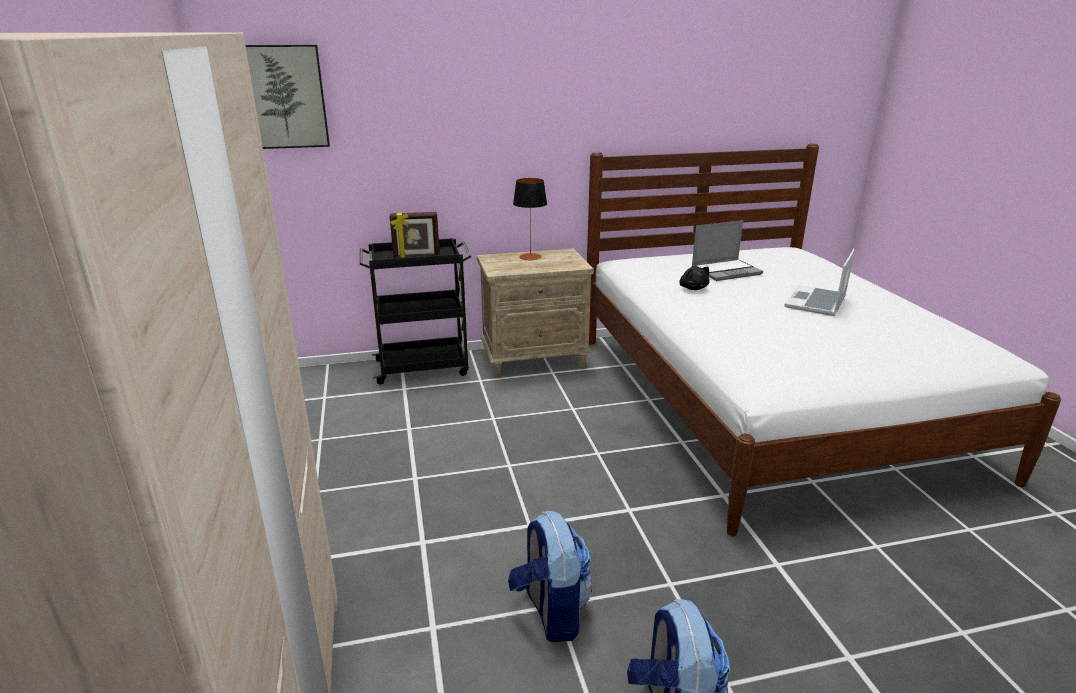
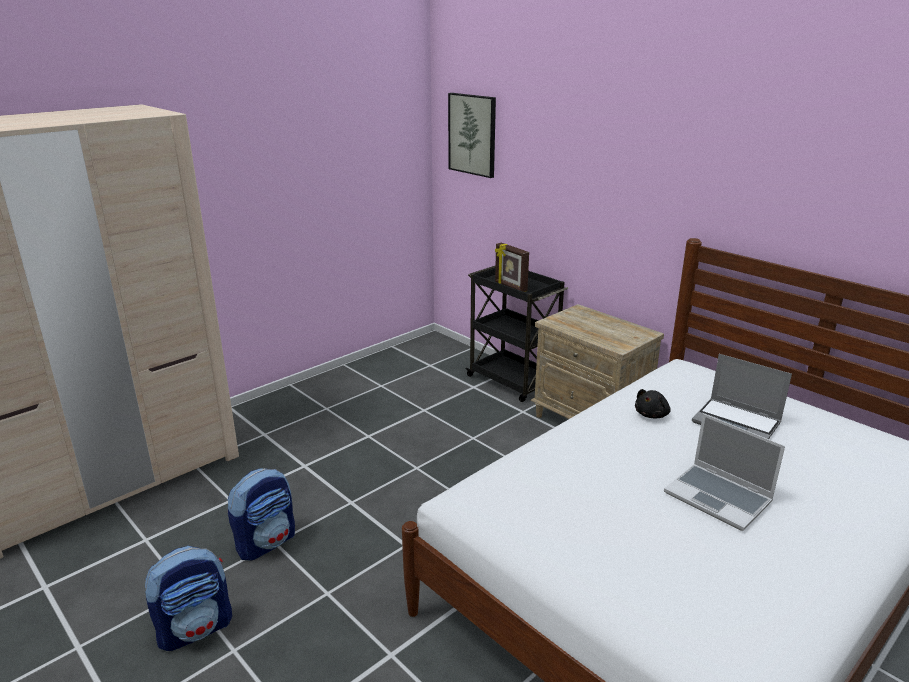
camera: 60 degrees right, 0 degrees up
(530, 257) = (607, 323): table lamp -> none
(816, 303) = (719, 498): laptop -> laptop turned 135 degrees counterclockwise

